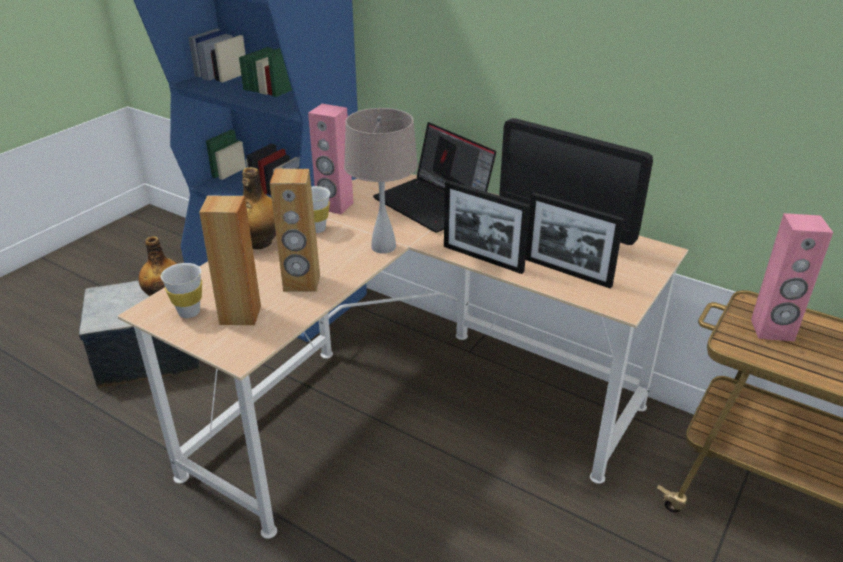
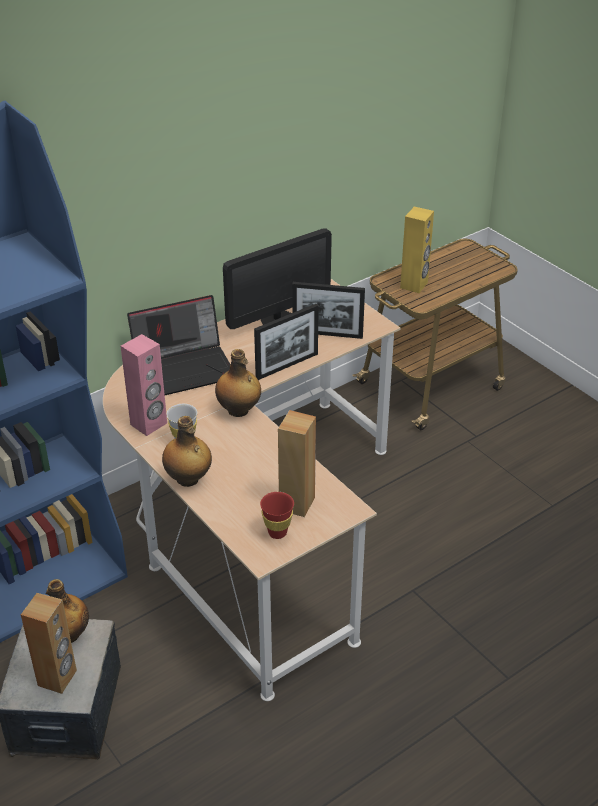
camera: 70 degrees left, 5 degrees up
(189, 312) = (277, 532): white cup -> red cup
(301, 283) = (268, 464): brown speaker -> brown speaker (58, 678)
(383, 247) = (239, 410): beige table lamp -> bottle
(567, 272) = (327, 334): picture frame -> picture frame turned 45 degrees clockwise
(772, 330) = (414, 285): pink speaker -> yellow speaker

